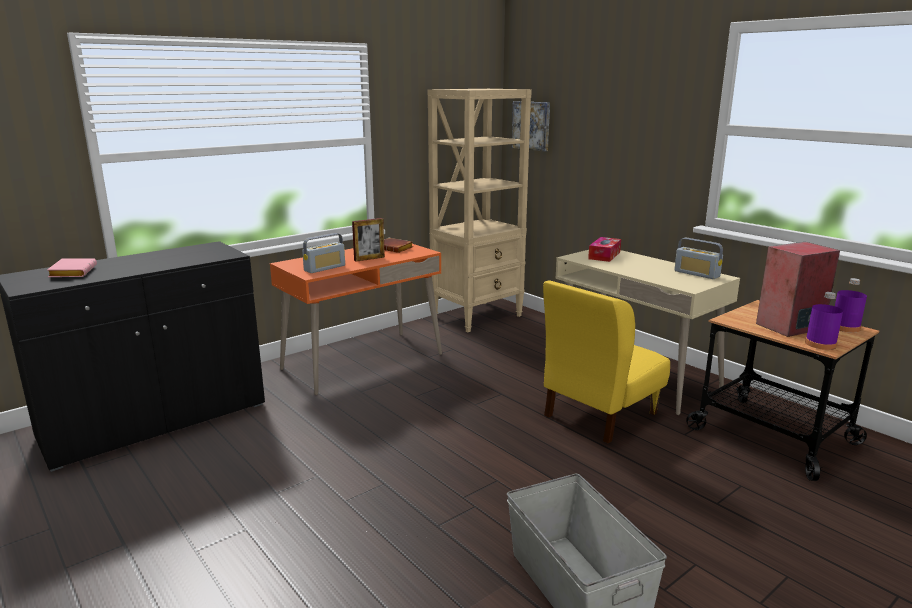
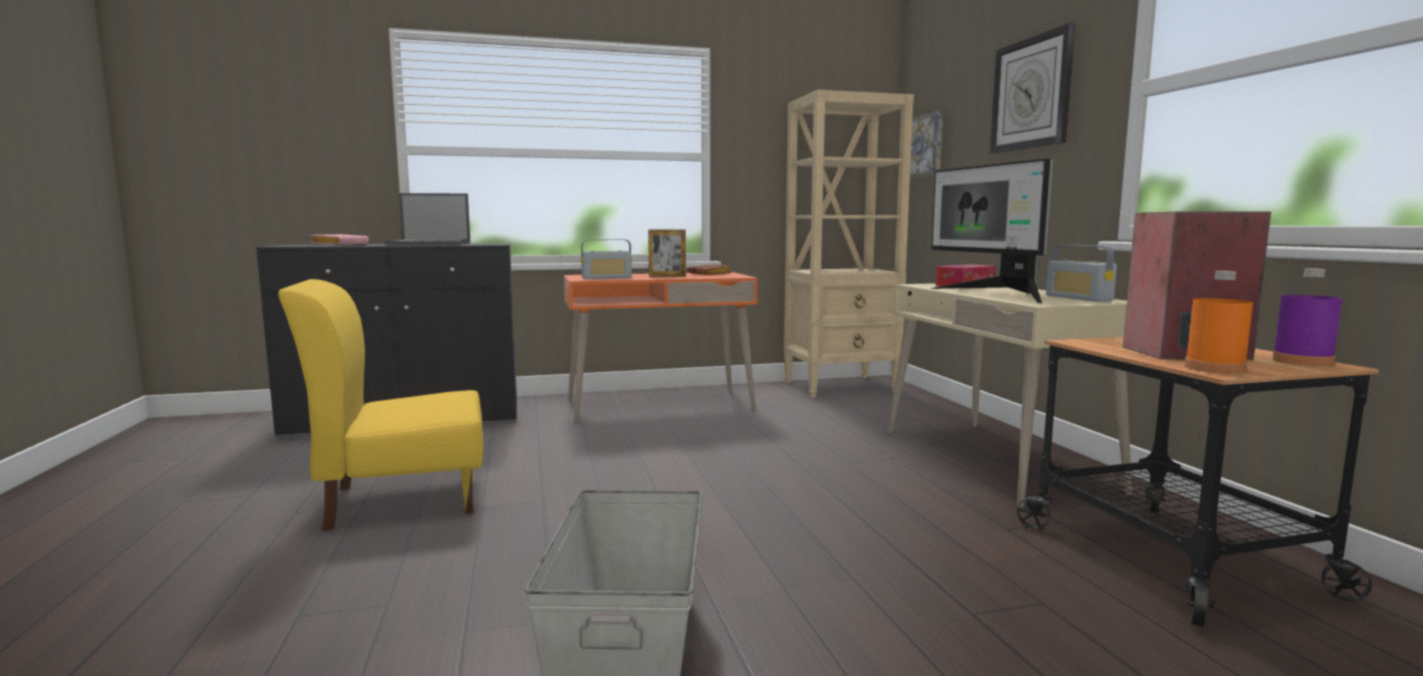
camera: 25 degrees right, 10 degrees down
(159, 257) = (430, 244): none -> laptop
(599, 414) = (894, 488): yellow chair -> yellow chair (402, 499)
(635, 109) = (1031, 93): none -> wall clock
(646, 272) = (997, 294): none -> monitor
(820, 344) = (1214, 368): purple bottle -> orange bottle

